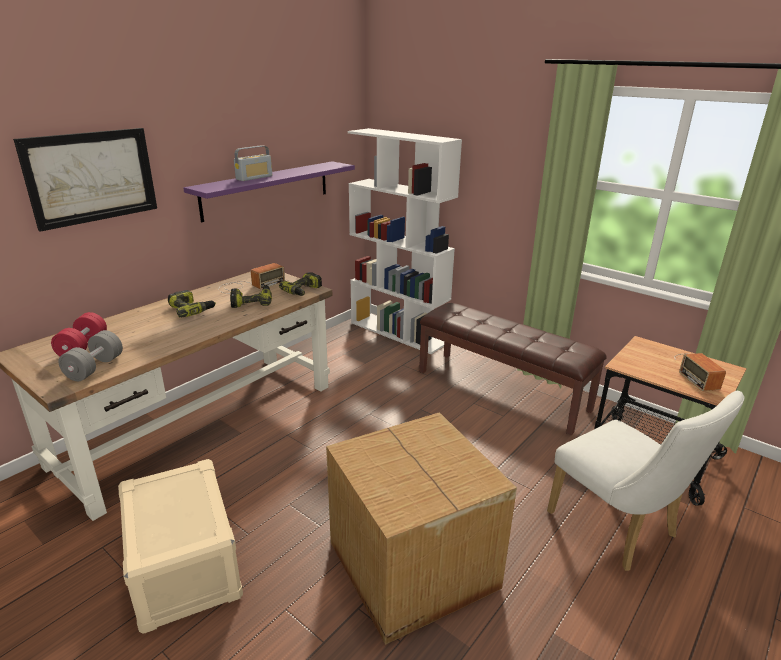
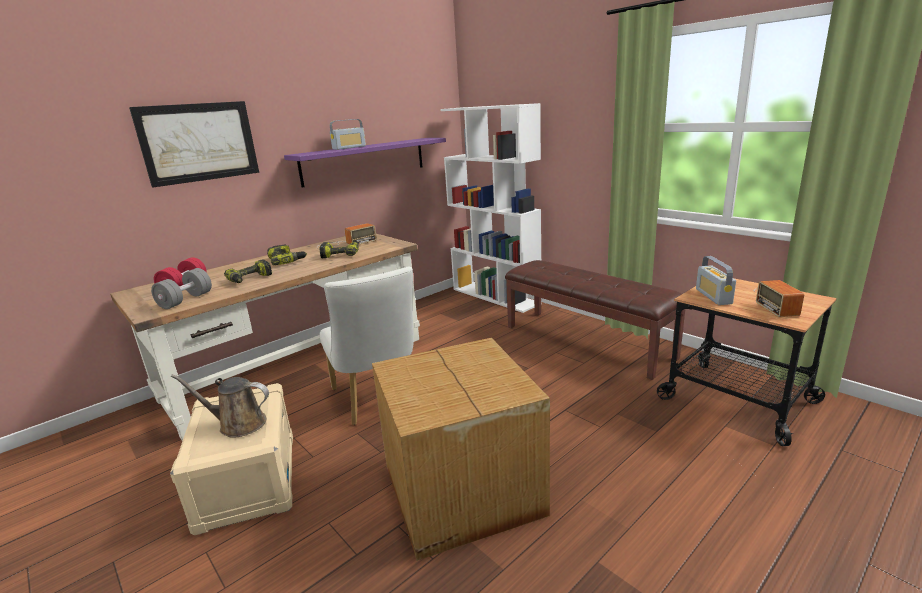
camera: 10 degrees right, 5 degrees down
(181, 512) = (238, 424): none -> brown watering can
(303, 291) = (390, 246): power drill -> power drill (250, 279)
(619, 529) = (689, 466): white chair -> white chair (377, 400)
(640, 364) = (713, 296): none -> radio

